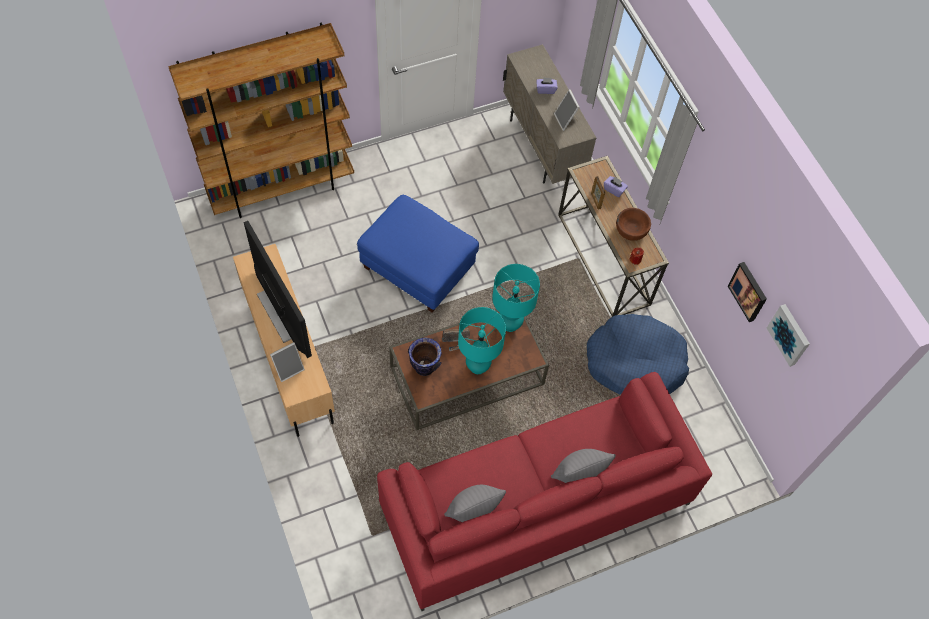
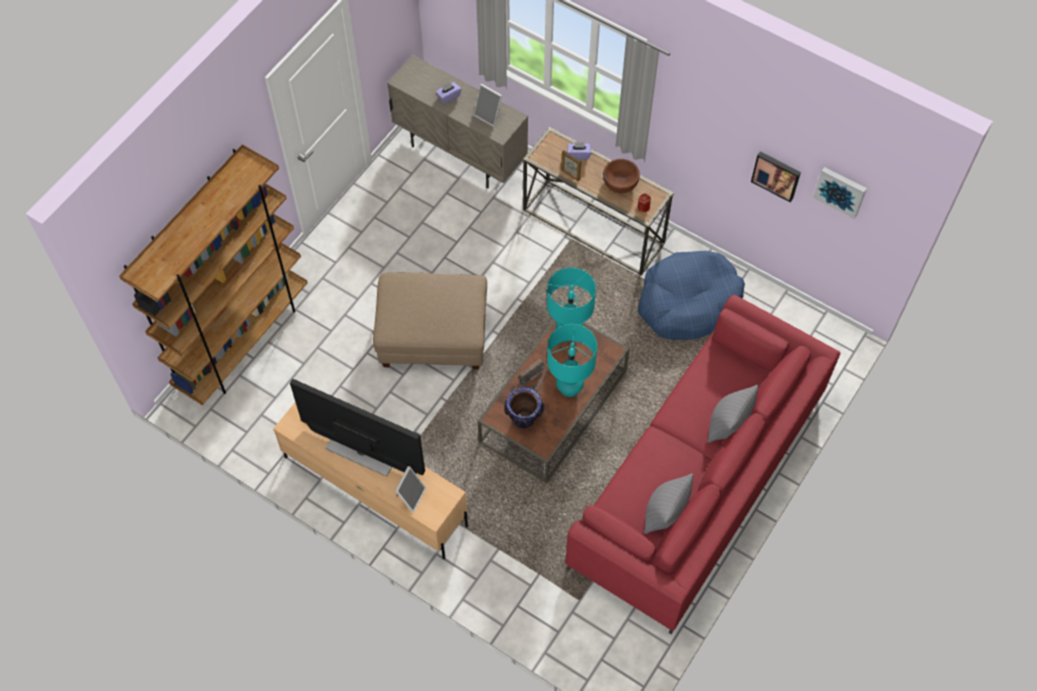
camera: 30 degrees left, 0 degrees up
(418, 268) = (434, 336): blue ottoman -> beige ottoman

